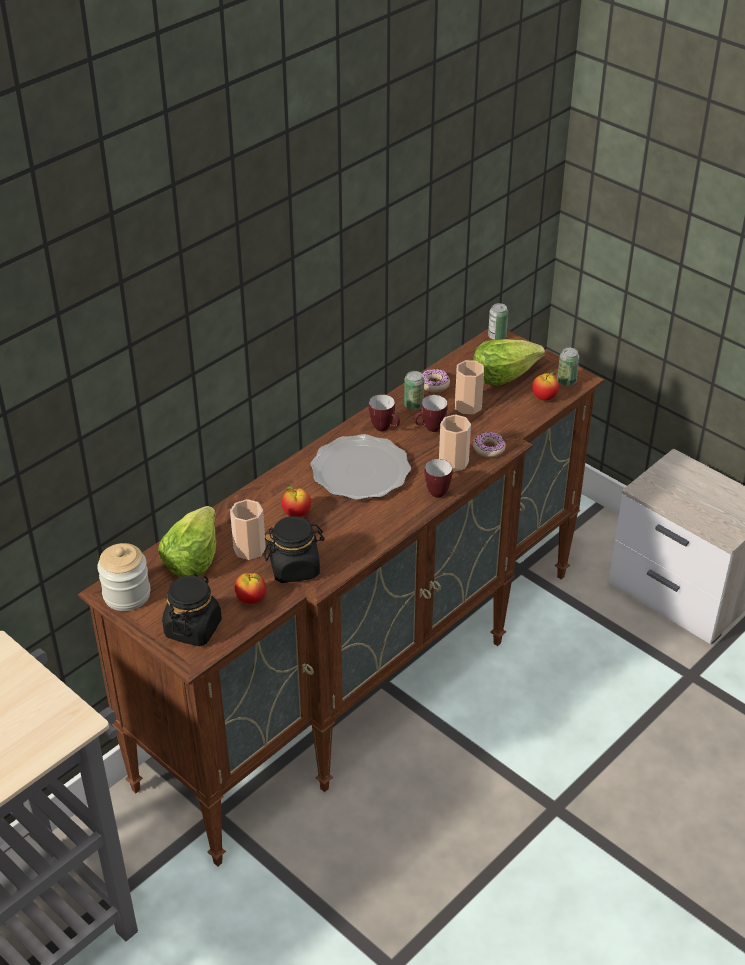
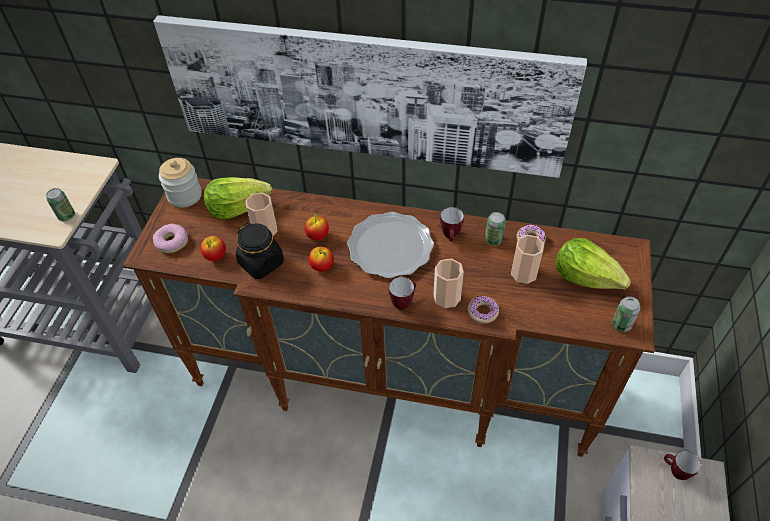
camera: 60 degrees right, 10 degrees up
(193, 628) = (172, 242): black jar -> donut
(268, 332) = (365, 95): none -> picture
(430, 429) = (474, 263): mug -> mug (674, 471)
(497, 336) = (632, 249): can -> can (66, 216)
(544, 397) = (583, 319): apple -> apple (322, 267)

